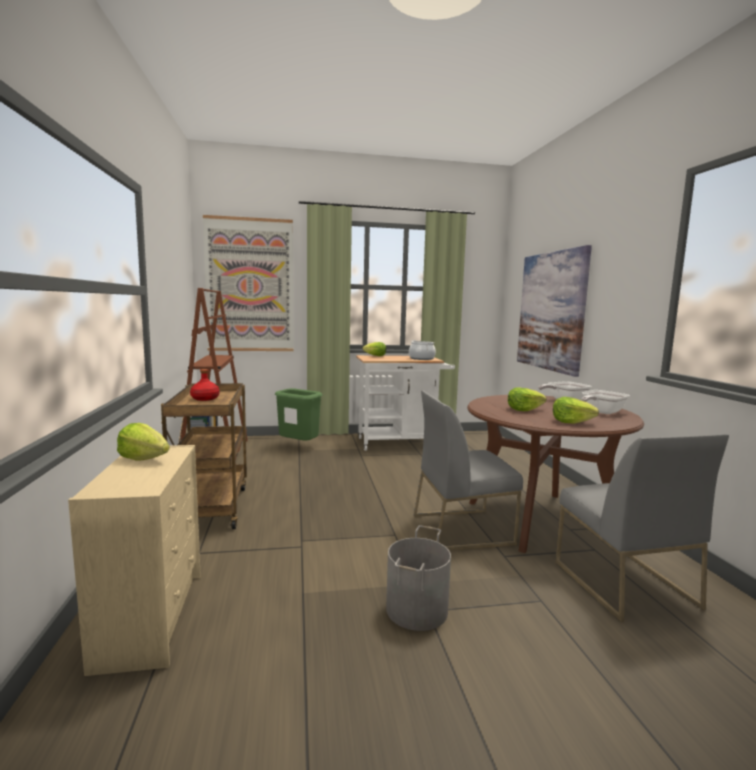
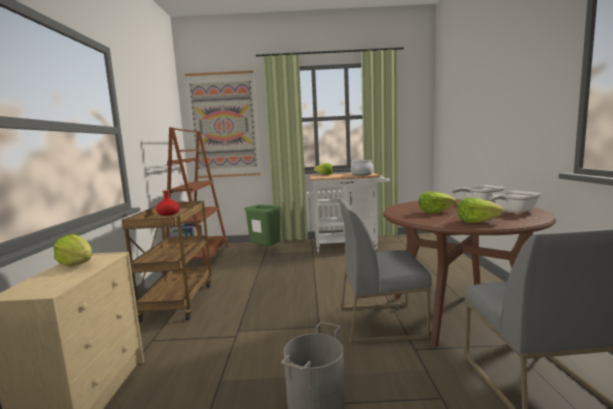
camera: 10 degrees right, 0 degrees up
(551, 311) = (472, 124): picture -> none

